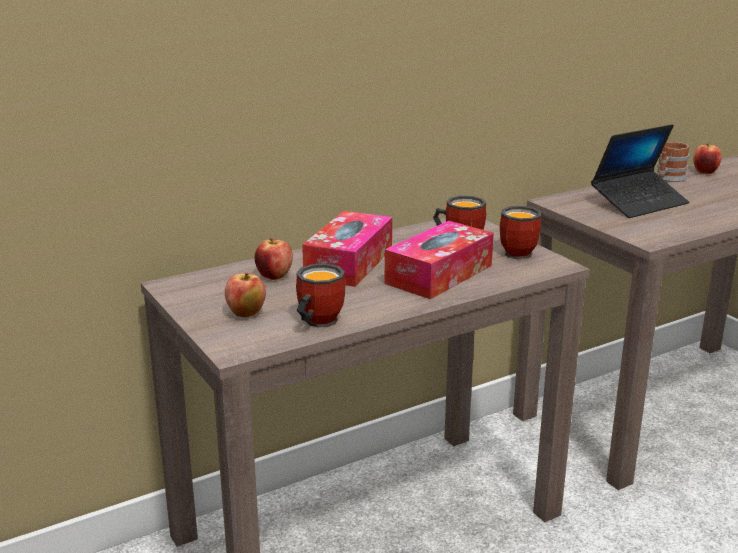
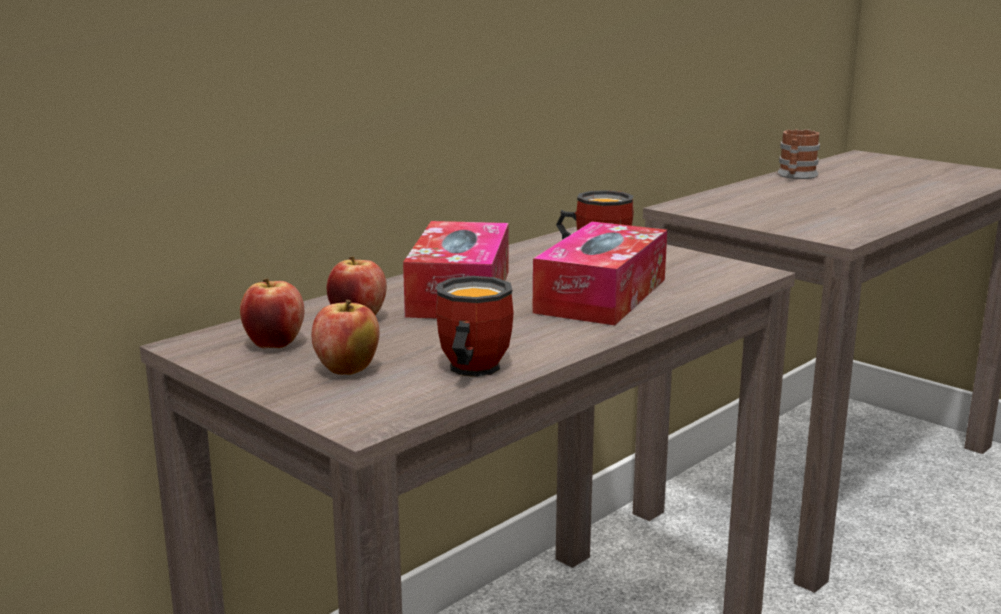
camera: 15 degrees left, 5 degrees down
(518, 252) = (685, 261): mug -> none
(639, 203) = (786, 201): laptop -> none
(705, 172) = (832, 168): apple -> apple (275, 344)

